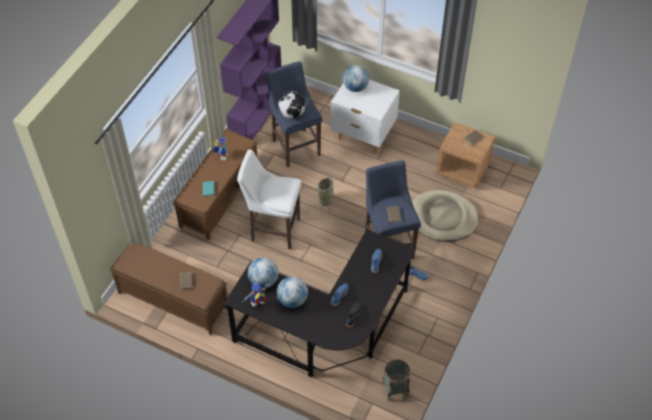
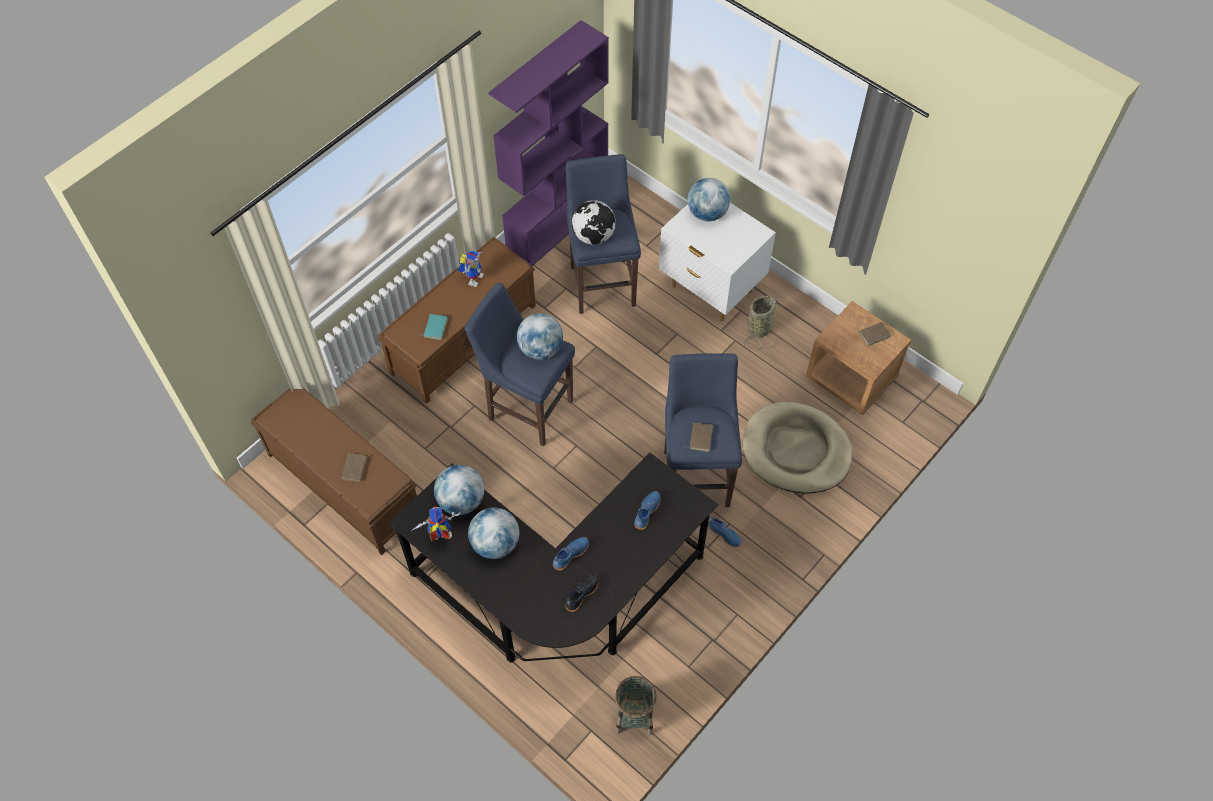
camera: 15 degrees right, 5 degrees up
(273, 229) = (527, 408): white stool -> blue stool
(282, 185) = (541, 349): none -> globe
(326, 199) = (622, 378): basket -> basket (760, 327)

